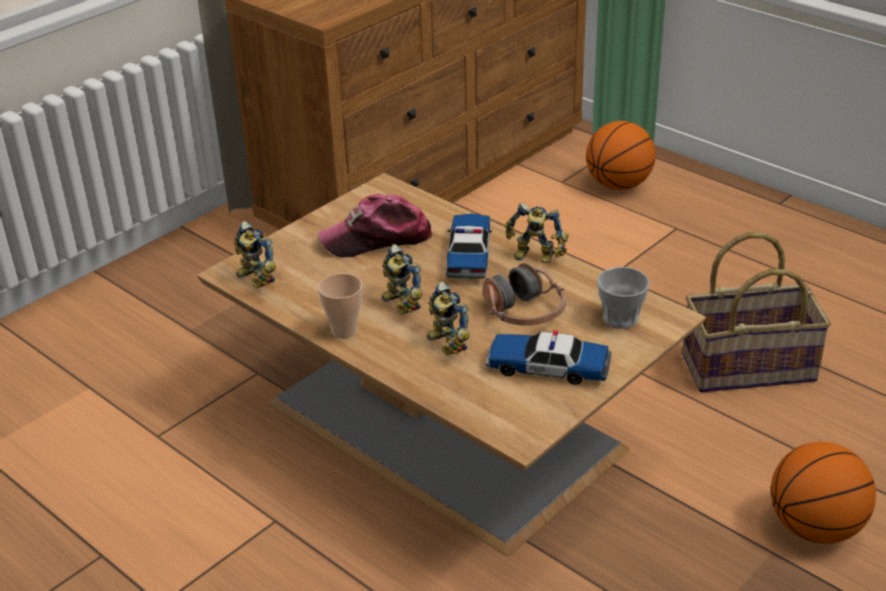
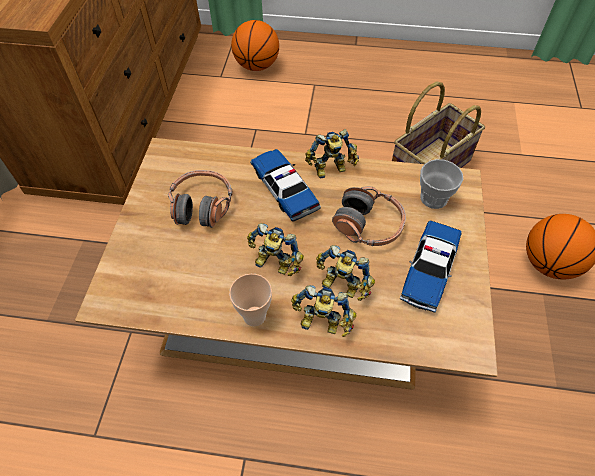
camera: 35 degrees left, 20 degrees up
(253, 279) = (132, 300): toy robot -> toy robot (321, 324)
(377, 239) = (201, 206): cap -> headphones
(548, 367) = (429, 270): toy car -> toy car turned 45 degrees counterclockwise

